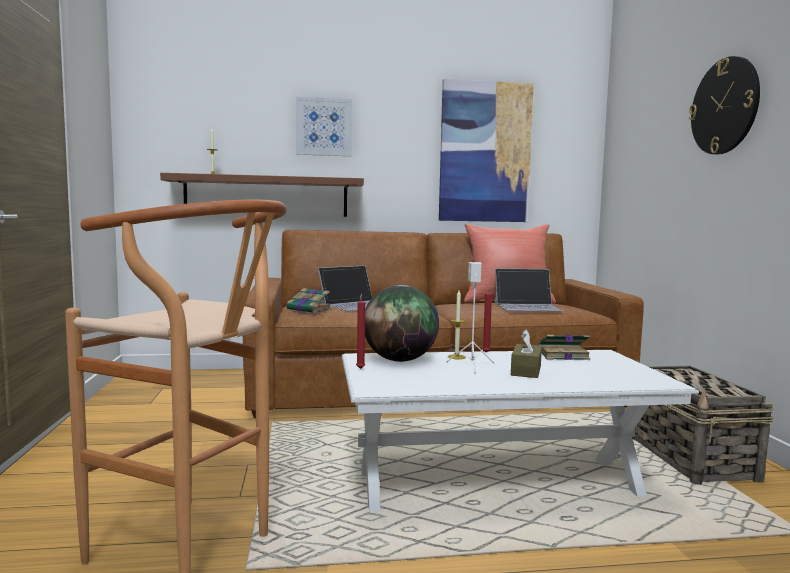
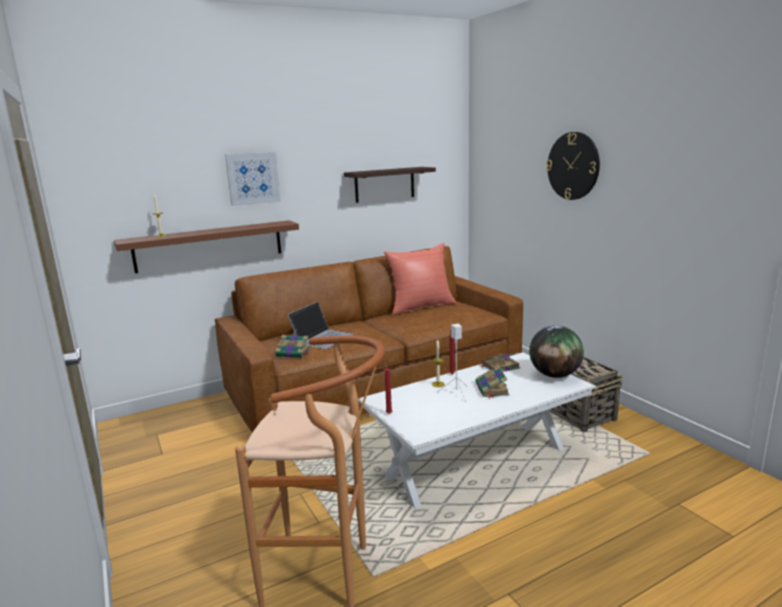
camera: 20 degrees left, 10 degrees up
(400, 360) = (405, 397): globe -> globe (555, 375)
(485, 152) = (384, 184): picture -> shelf
(526, 370) = (492, 389): brown tissue box -> book
(528, 306) = (445, 315): laptop -> none

